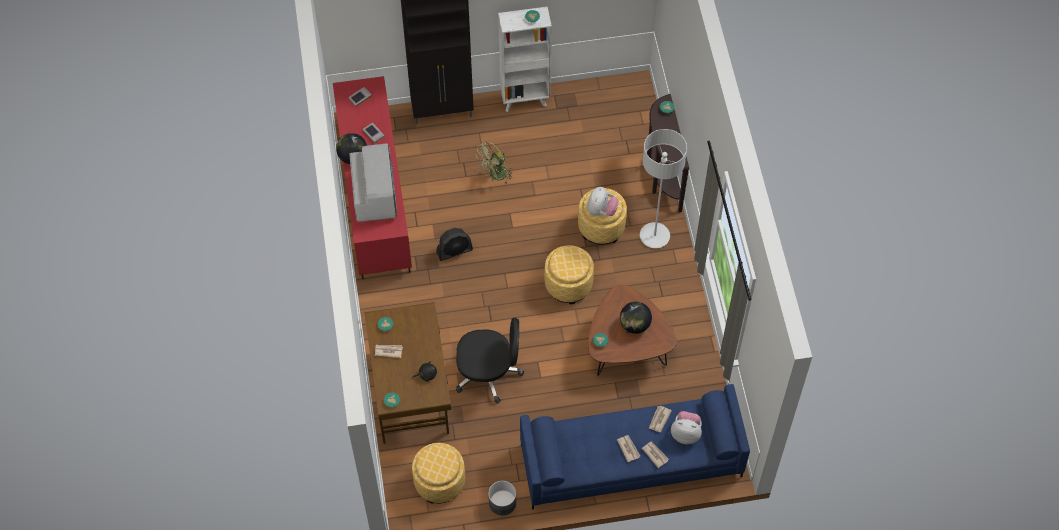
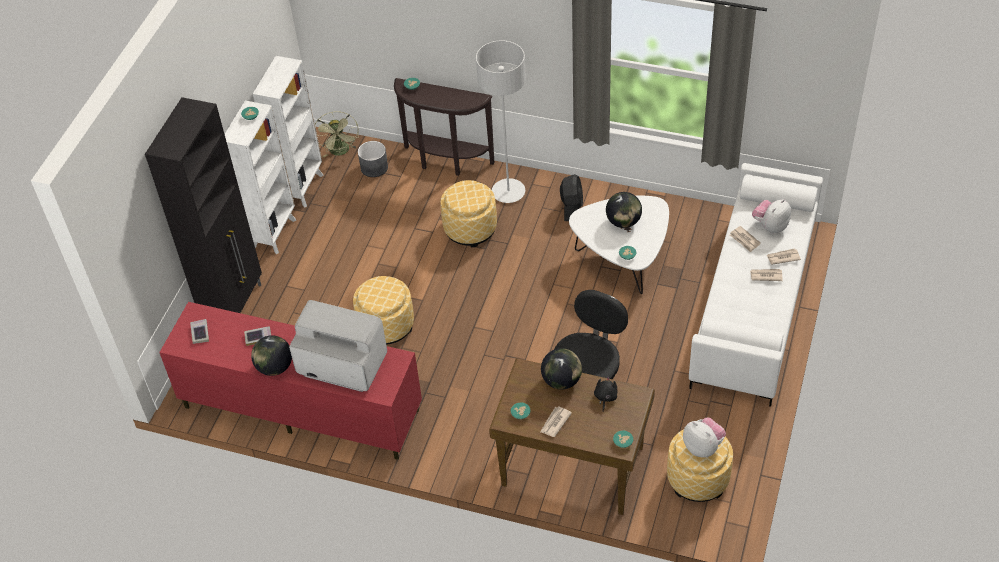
camera: 60 degrees left, 10 degrees down
(427, 340) = (561, 381): none -> globe
(454, 251) = (418, 360): black fan -> black fan (571, 207)
(495, 176) = (349, 291): green fan -> green fan (341, 152)
(502, 502) = (750, 430): grey planter -> grey planter (374, 167)
(568, 284) = (520, 279): ottoman -> ottoman (386, 325)
(580, 94) = (302, 187): none -> white bookcase
(601, 210) = (474, 198): plush toy -> plush toy (703, 447)
(626, 348) = (623, 260): brown coffee table -> white coffee table
(630, 461) = (754, 305): blue sofa -> white sofa

